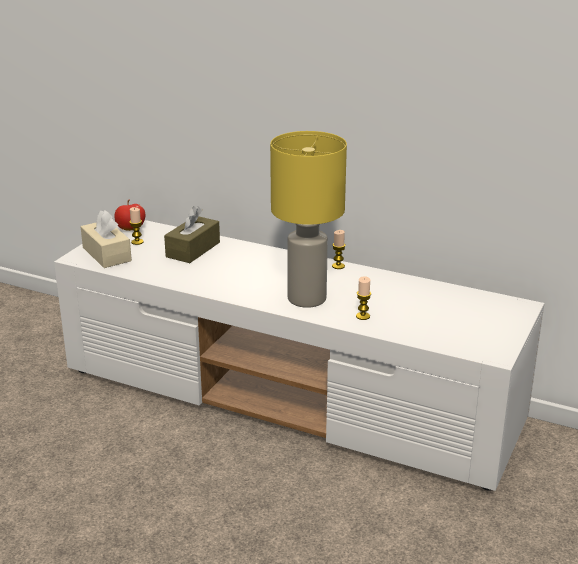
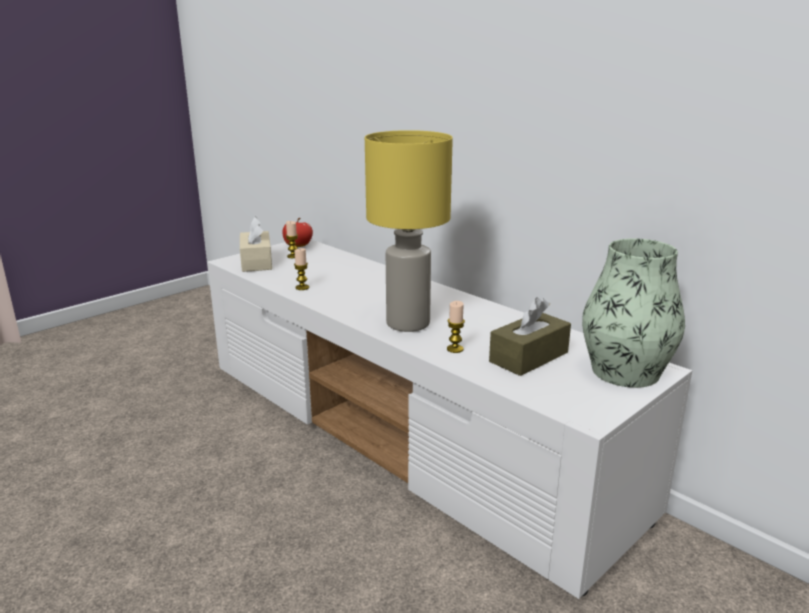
camera: 20 degrees right, 5 degrees down
(193, 249) = (336, 268): brown tissue box -> brown tissue box (529, 357)
(338, 266) = (467, 299): candle -> candle (302, 287)
(499, 312) = (625, 371): none -> vase

